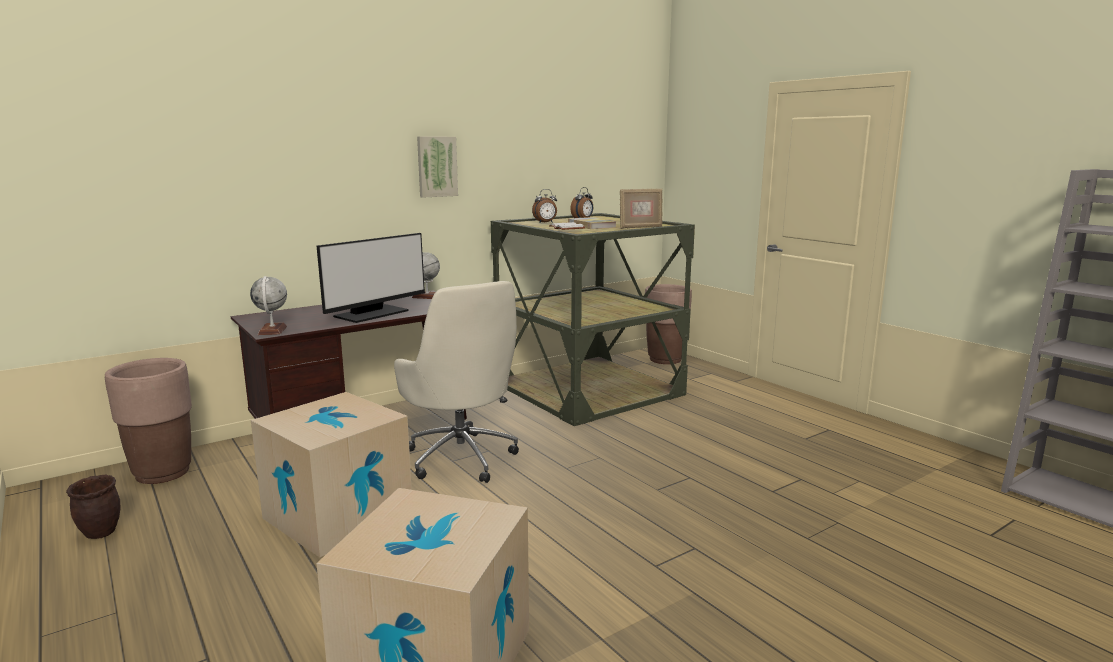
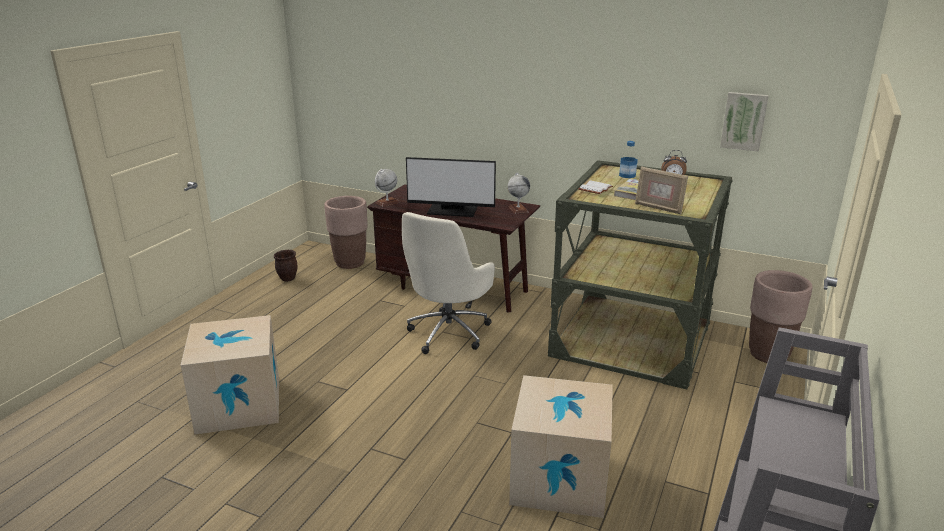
camera: 60 degrees right, 10 degrees up
(338, 515) = (347, 325): cardboard box -> cardboard box (559, 479)
(436, 166) = (556, 105): picture -> picture (744, 121)
(545, 222) = (627, 175): alarm clock -> bottle

